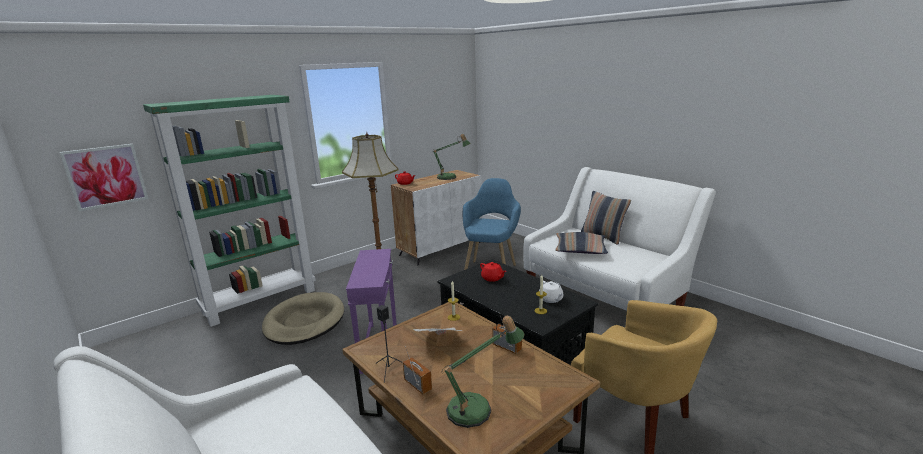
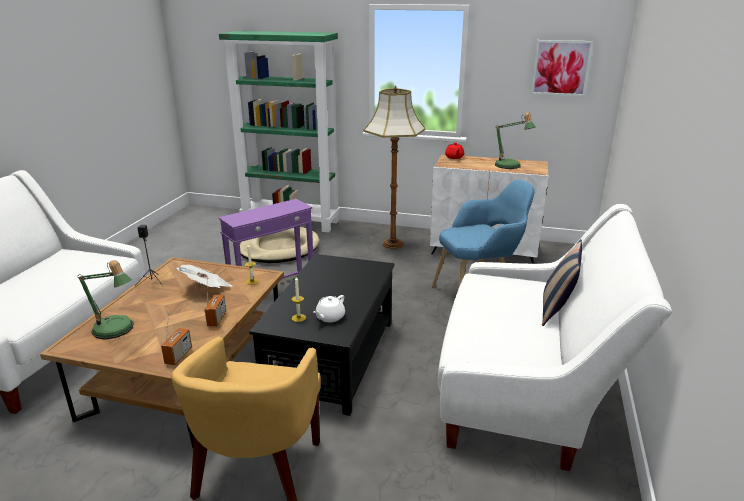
camera: 55 degrees right, 5 degrees up
(106, 176) = (211, 83): picture -> picture (561, 68)
(418, 385) = (138, 299): radio -> radio (178, 356)
(492, 278) = (346, 276): red teapot -> none
(580, 249) = (485, 304): pillow -> none

